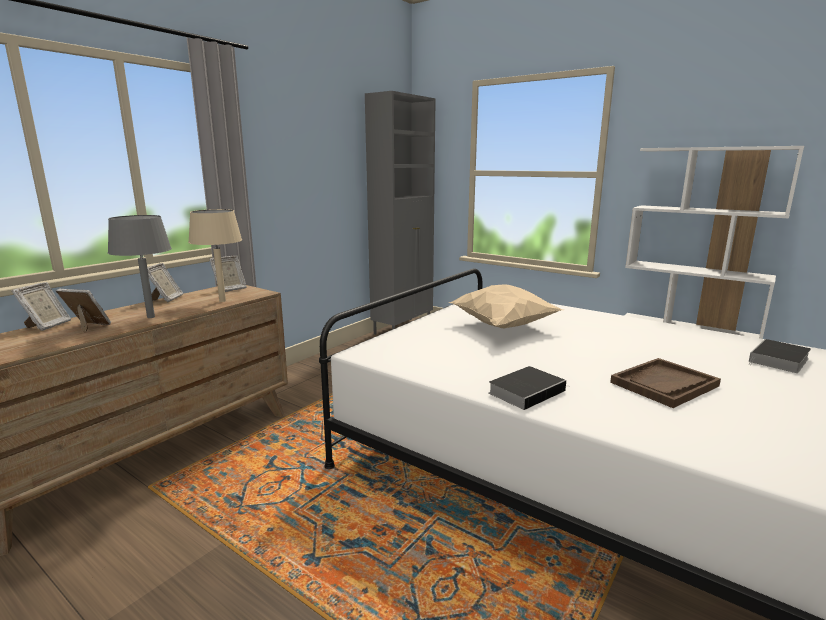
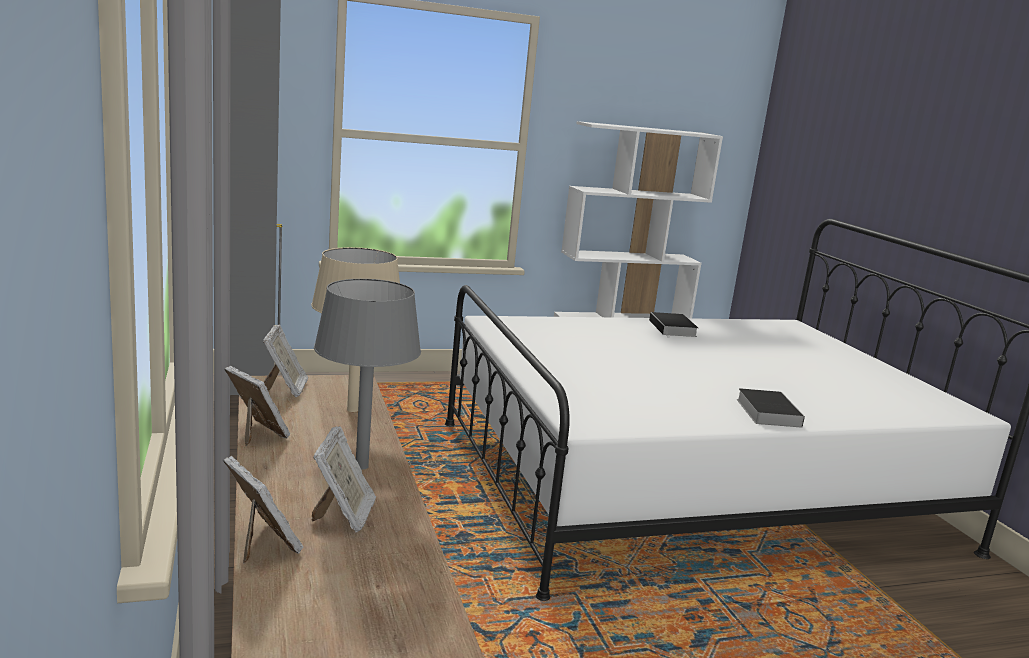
camera: 55 degrees left, 0 degrees up
(89, 327) = (344, 516): picture frame -> picture frame turned 135 degrees clockwise
(504, 327) = (601, 355): beige pillow -> none
(664, 384) = (798, 376): brown tray -> none
(779, 360) = (791, 336): book -> book (673, 329)

